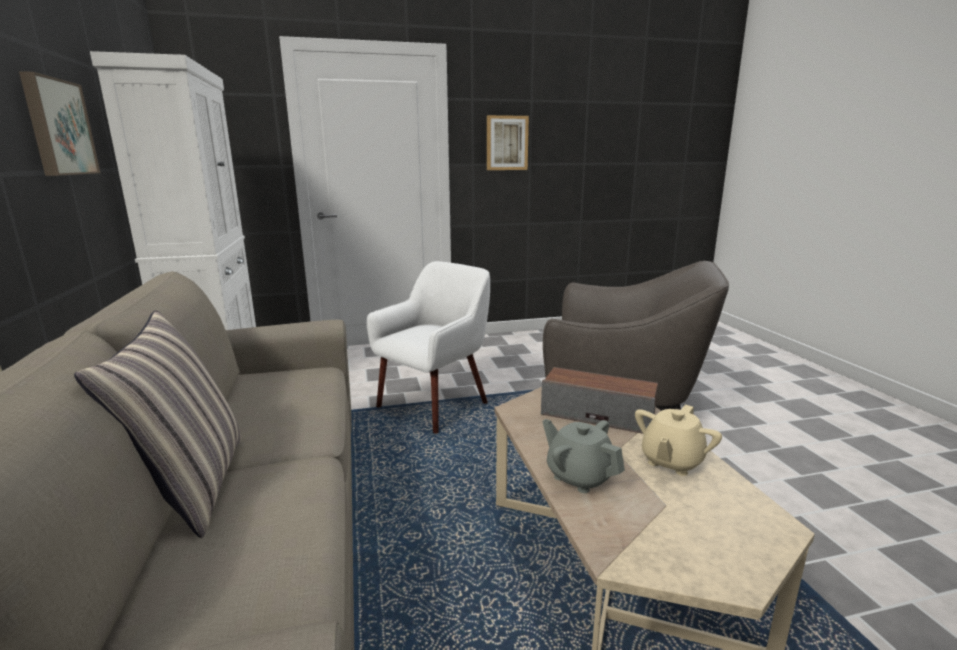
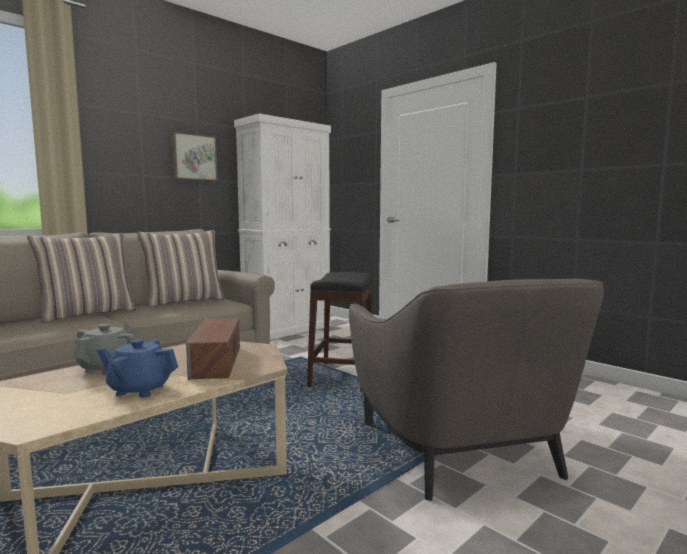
camera: 60 degrees right, 10 degrees down
(240, 397) = (184, 301): none -> pillow
(434, 405) = (343, 376): white armchair -> black stool
(506, 143) = (552, 148): picture -> none
(671, 461) = (139, 389): beige teapot -> blue teapot

